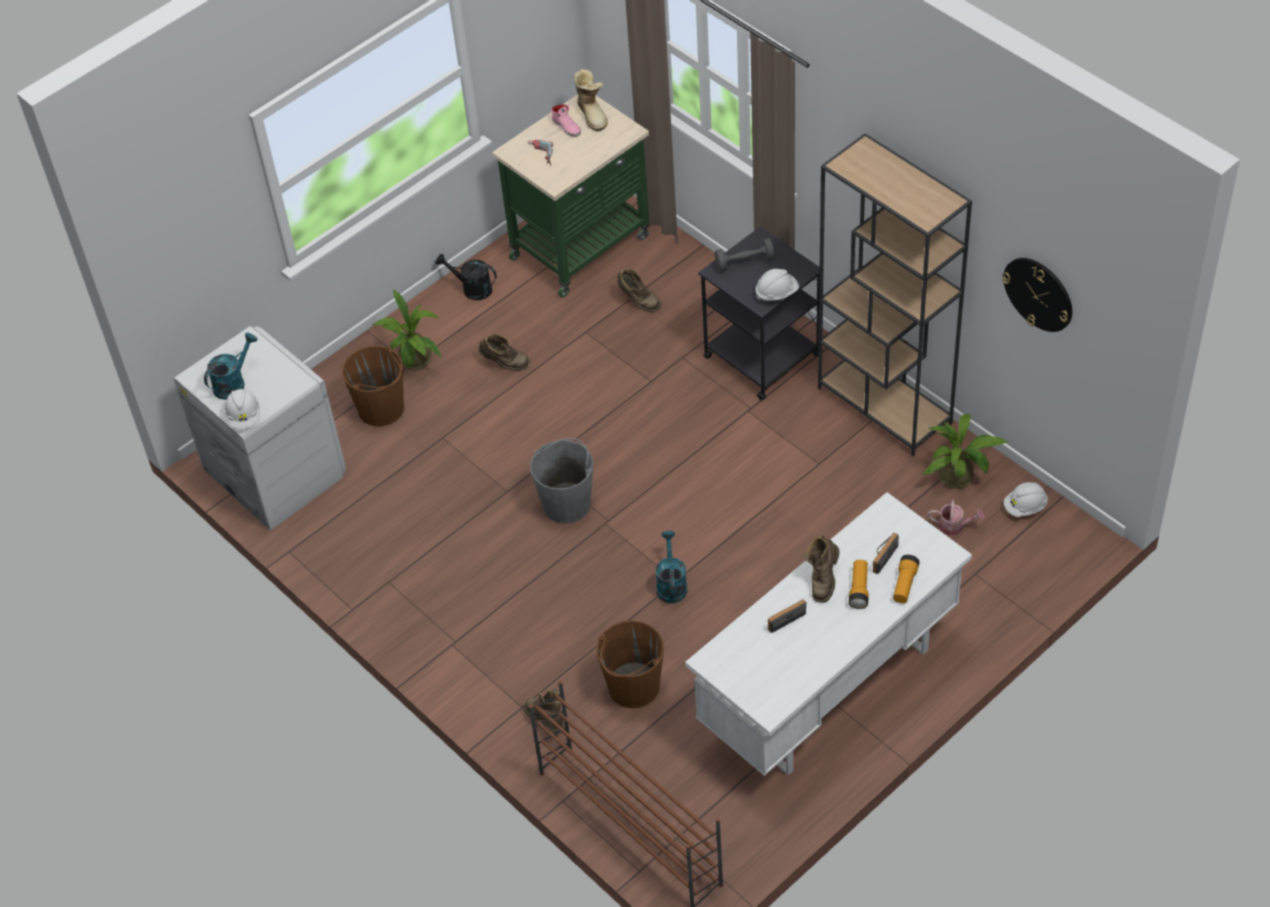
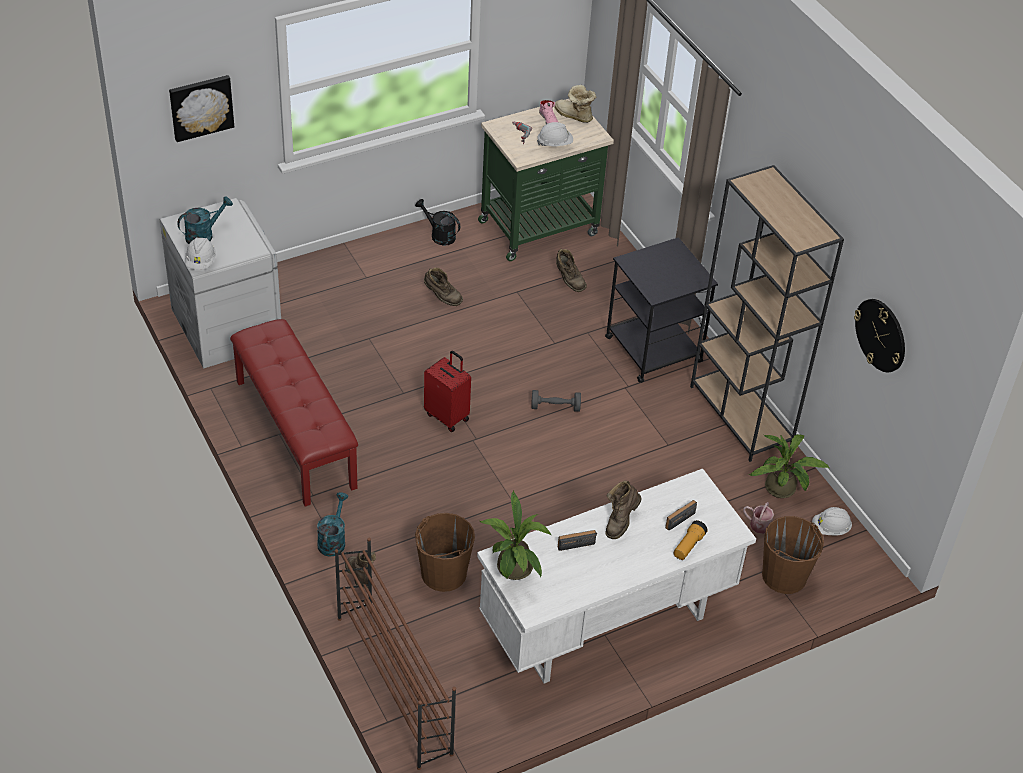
camera: 10 degrees right, 5 degrees down
(189, 239) = (201, 106): none -> picture
(381, 408) = (330, 303): brown bucket -> brown bucket (784, 576)
(405, 576) = (294, 434): none -> red bench
(415, 362) = (371, 277): potted plant -> potted plant (514, 571)
(567, 503) = (448, 416): grey bucket -> red suitcase
(593, 114) = (573, 116): boot -> boot turned 135 degrees clockwise
(671, 584) = (507, 502): turquoise watering can -> turquoise watering can (333, 540)
(744, 262) = (654, 260): grey dumbbell -> grey dumbbell (555, 407)
(776, 293) = (671, 290): white hard hat -> white hard hat (555, 143)
(859, 589) = (648, 538): flashlight -> none

